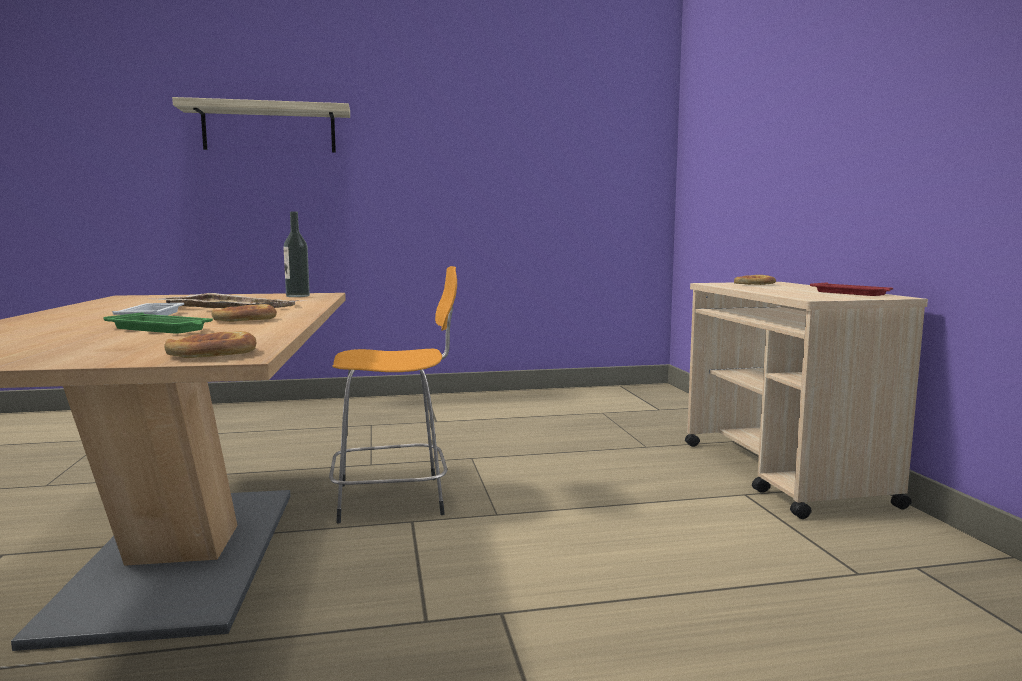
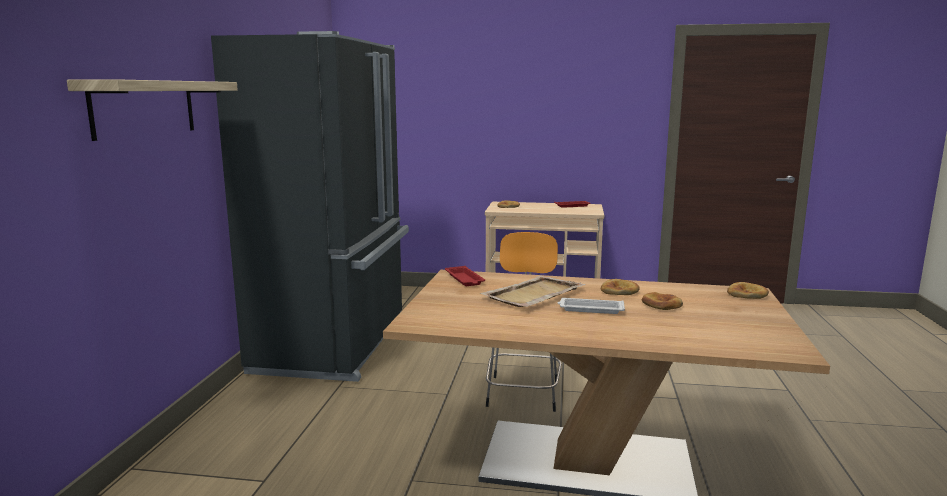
camera: 70 degrees left, 5 degrees up
(160, 329) = (661, 304): green tray -> bread
(297, 296) = (465, 279): bottle -> red tray
(478, 408) = (336, 344): none -> black fridge

